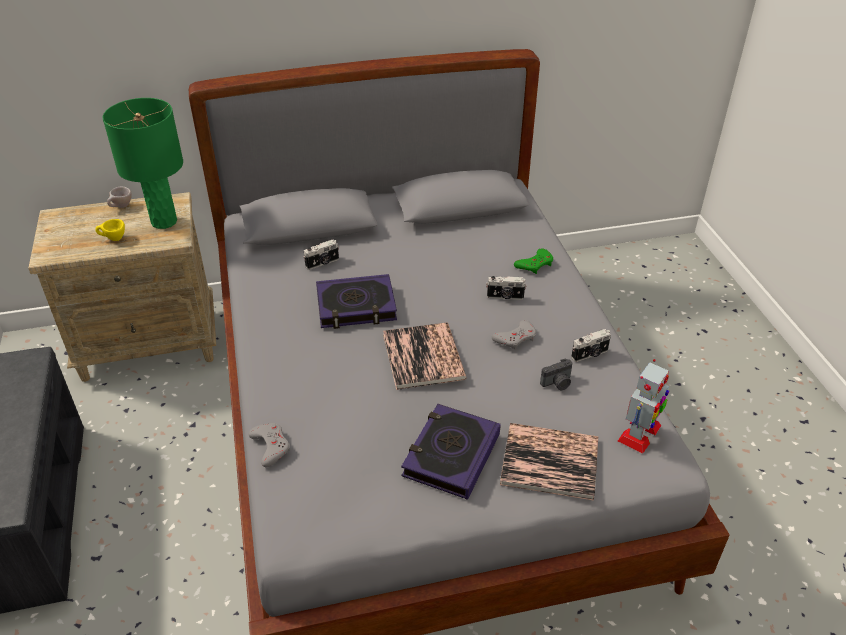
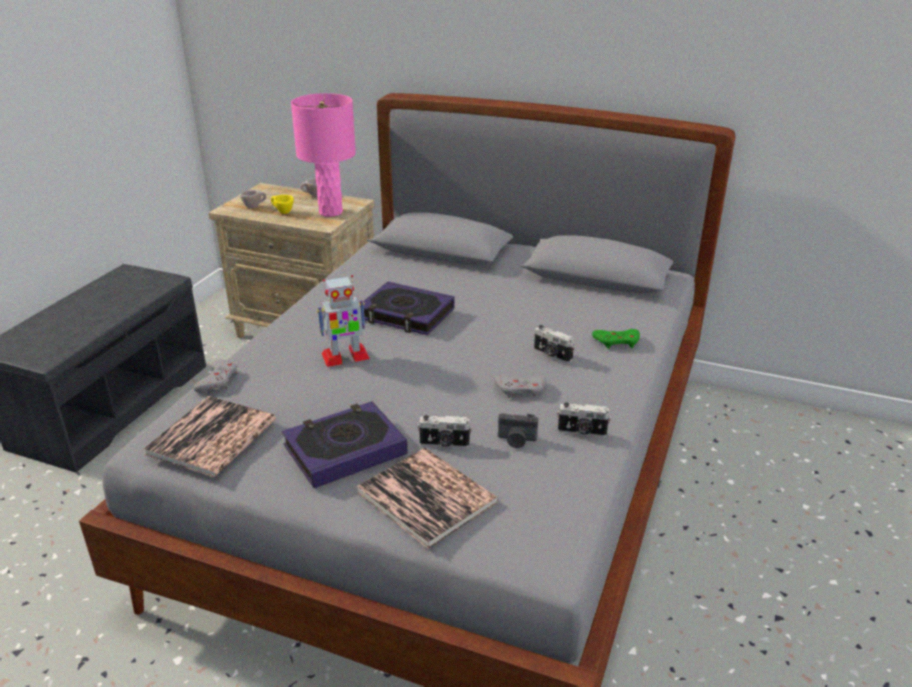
camera: 35 degrees right, 10 degrees down
(73, 243) = (254, 207): none -> beige cup
(164, 222) = (331, 212): green table lamp -> pink table lamp
(323, 263) = (419, 277): camera -> camera (444, 444)
(423, 356) = (415, 369): book -> book (212, 437)
(639, 434) = (550, 519): toy robot -> toy robot (345, 356)

